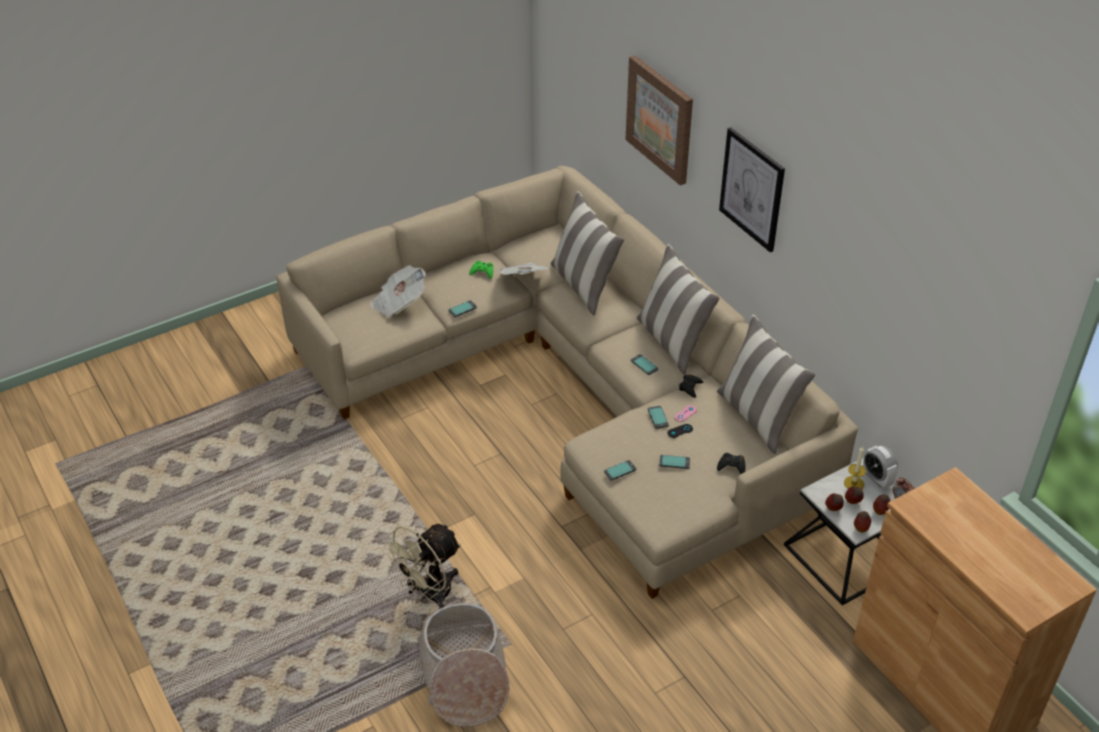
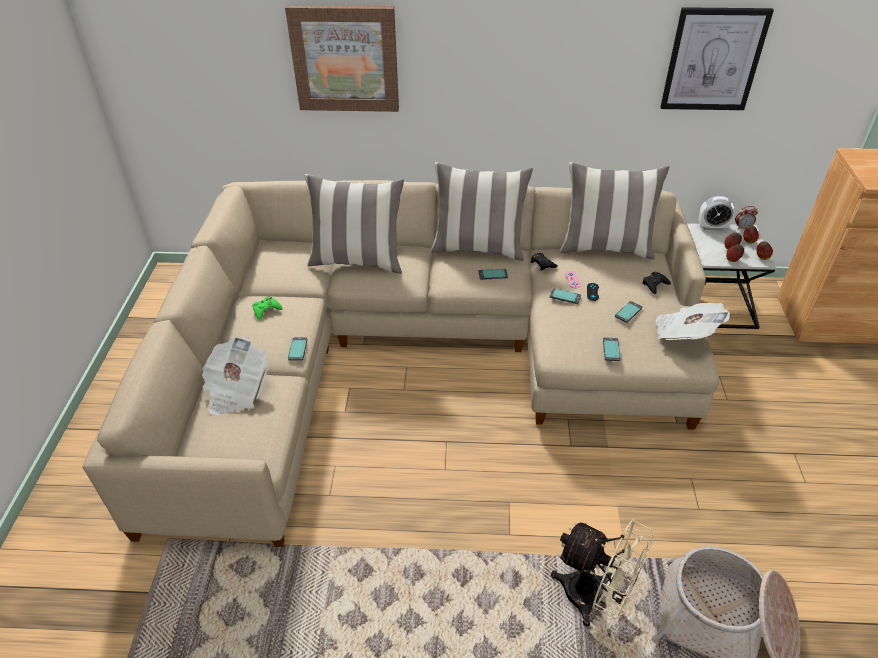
camera: 55 degrees left, 0 degrees up
(428, 594) = (593, 598): beige fan -> beige fan turned 45 degrees counterclockwise
(523, 280) = (307, 291): newspaper -> newspaper (685, 334)
(752, 189) = (501, 58): picture -> picture (713, 60)
(854, 483) = (710, 239): candle -> none

